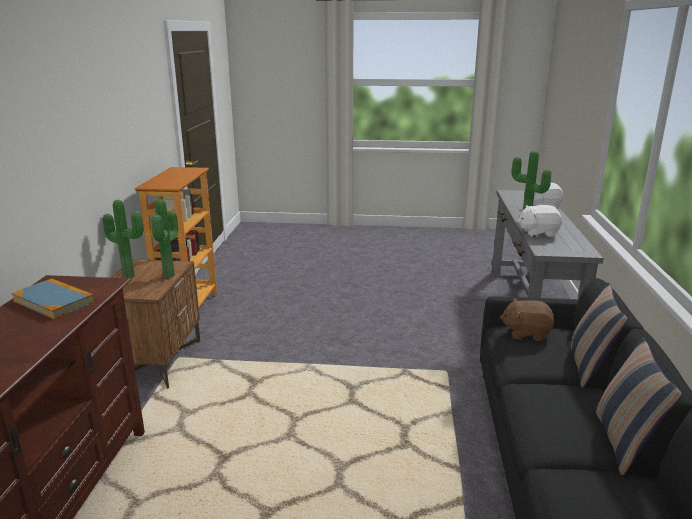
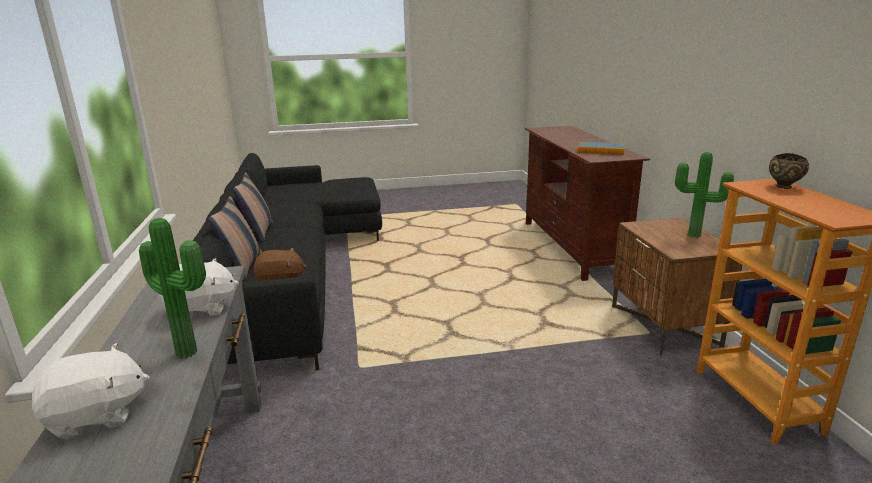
camera: 165 degrees right, 0 degrees up
(156, 183) = (784, 187): none -> brown bowl
(171, 276) = (656, 241): potted plant -> none

